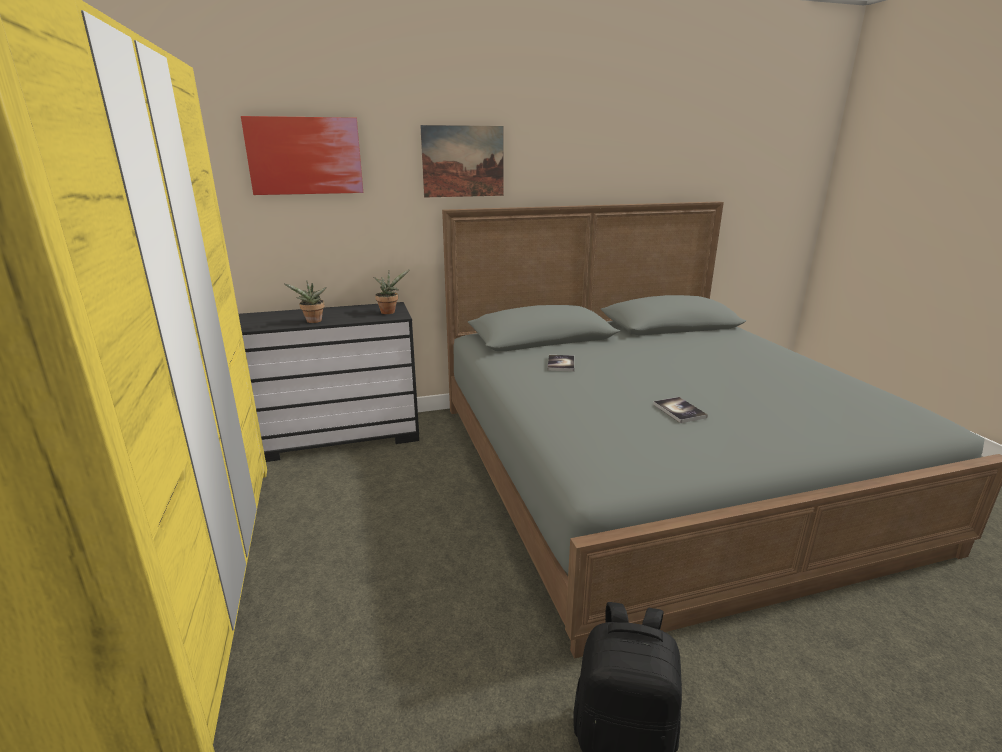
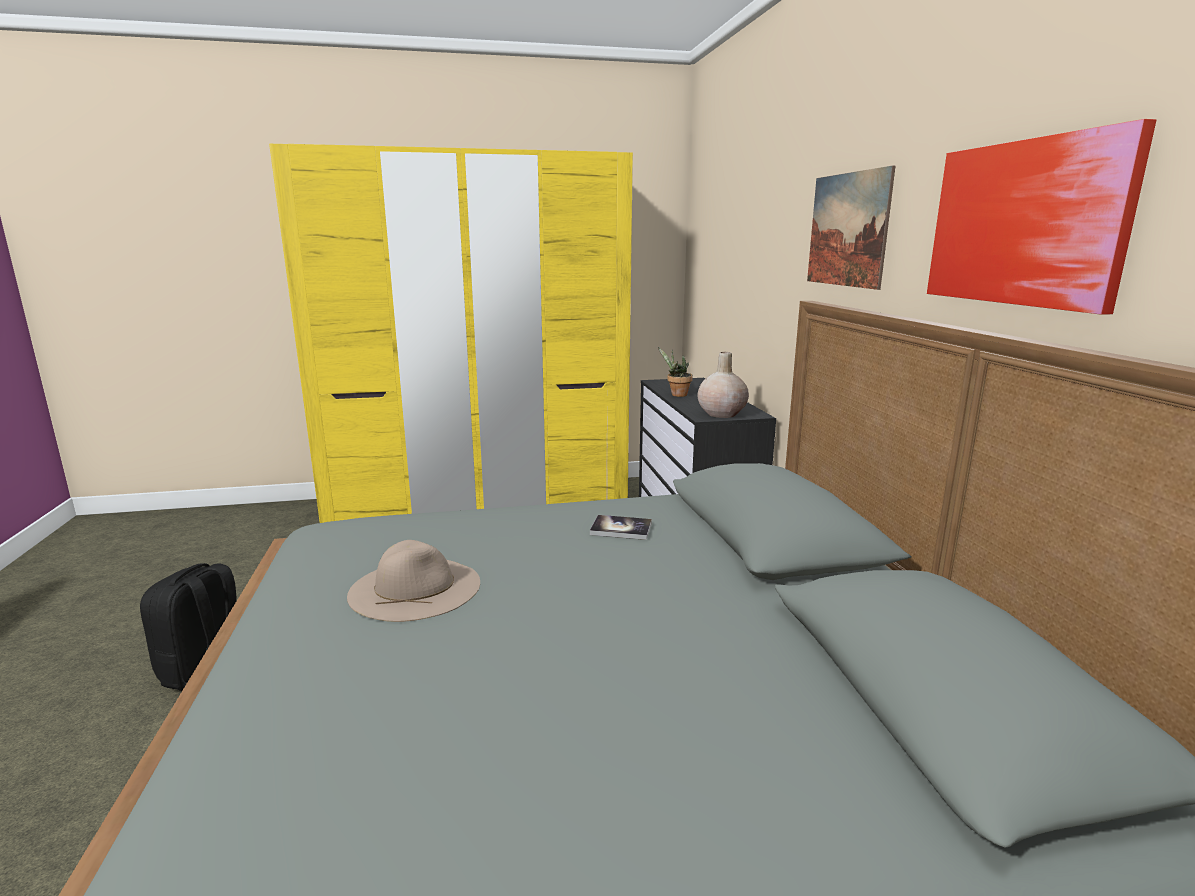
camera: 95 degrees right, 5 degrees down
(305, 156) = (749, 224): picture -> picture (1024, 223)
(389, 312) = (721, 414): potted plant -> beige vase
(679, 411) = (415, 588): book -> beige hat

